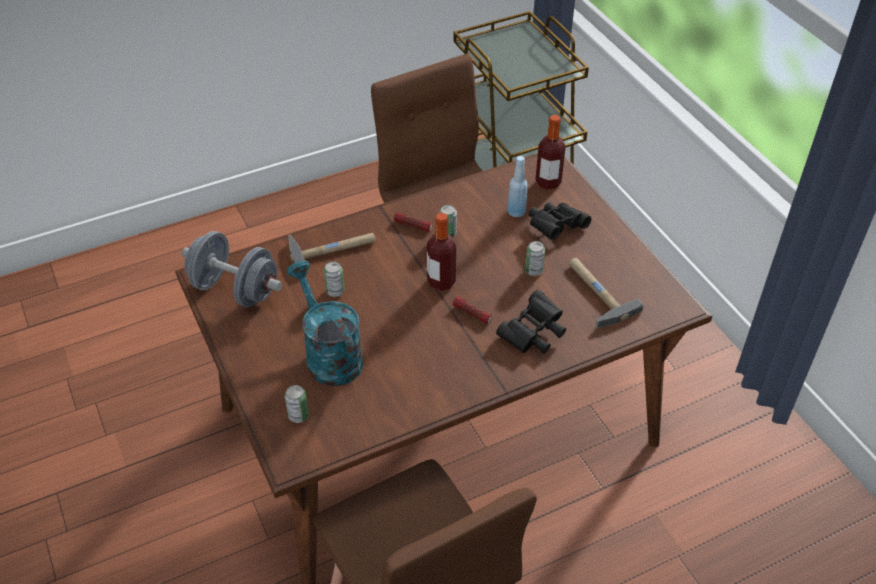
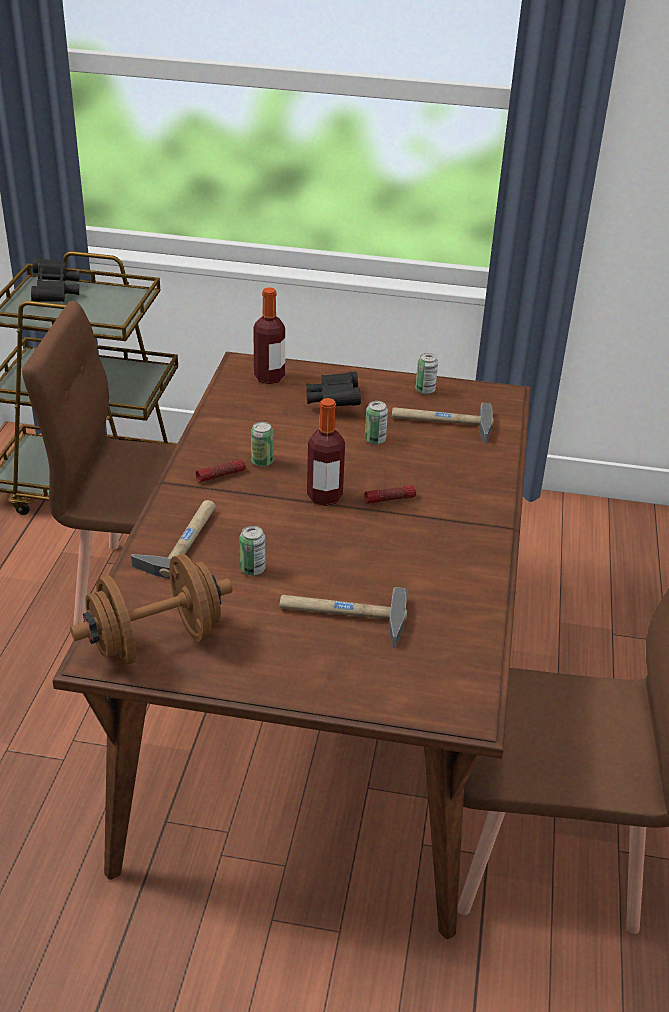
camera: 55 degrees left, 10 degrees down
(235, 289) = (156, 641): grey dumbbell -> brown dumbbell
(298, 416) = (410, 678): can -> can (425, 390)
(329, 354) = (342, 616): turquoise watering can -> hammer
(516, 212) = (284, 411): blue bottle -> none
(533, 334) = (455, 479): black binoculars -> black binoculars (55, 292)

